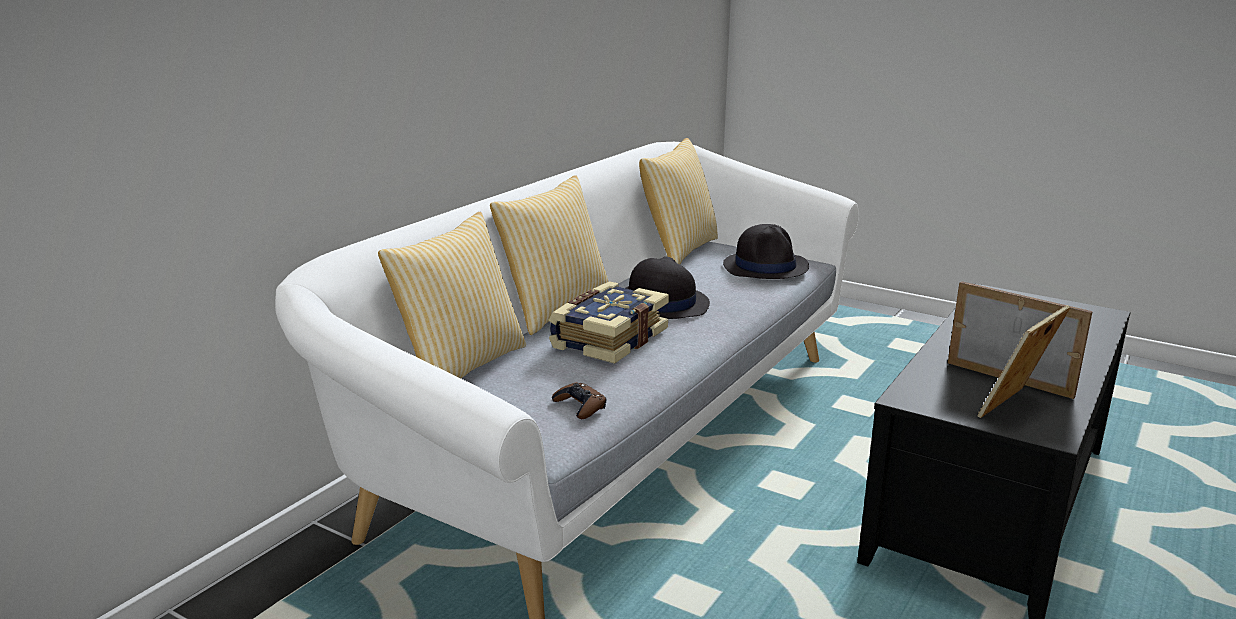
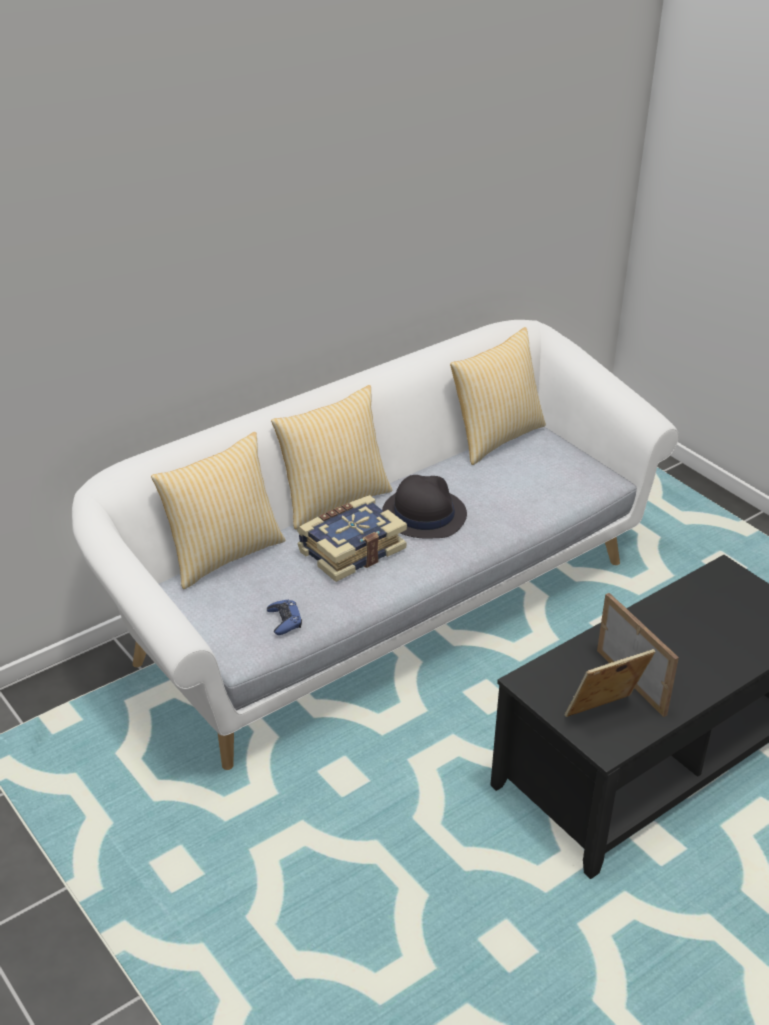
camera: 20 degrees right, 15 degrees up
(580, 406) = (284, 620): brown game controller -> blue game controller
(766, 267) = (556, 481): black hat -> none

